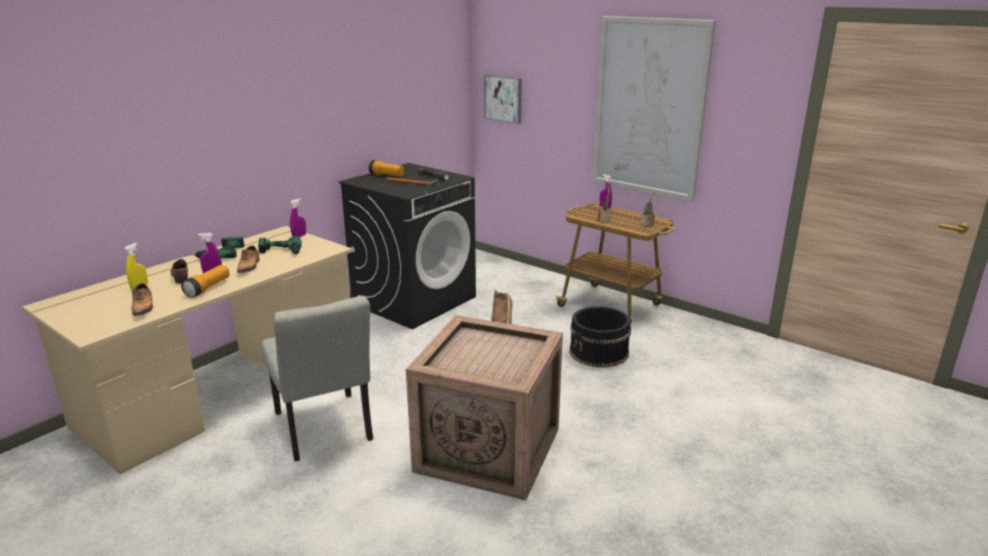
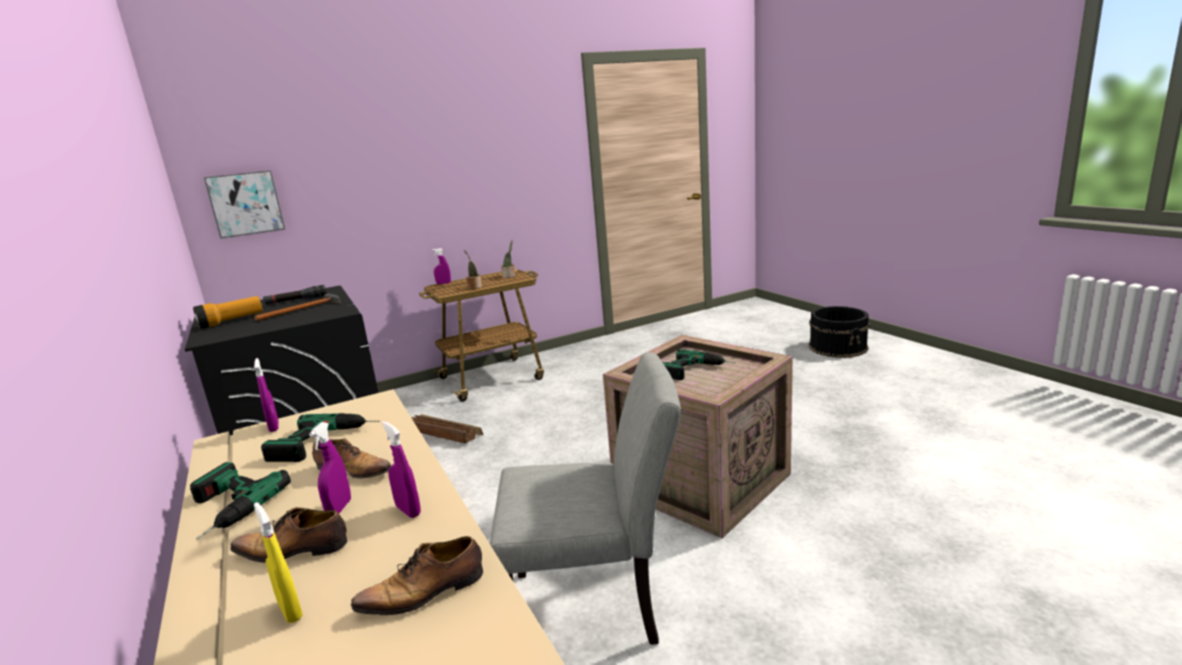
camera: 65 degrees left, 5 degrees down
(143, 308) = (425, 593): shoe -> shoe turned 150 degrees clockwise
(208, 288) = (408, 510): flashlight -> purple spray bottle
(487, 354) = (697, 371): none -> power drill
(599, 352) = (571, 398): black bucket -> black bucket (838, 347)
(649, 108) = (455, 168): picture -> none

